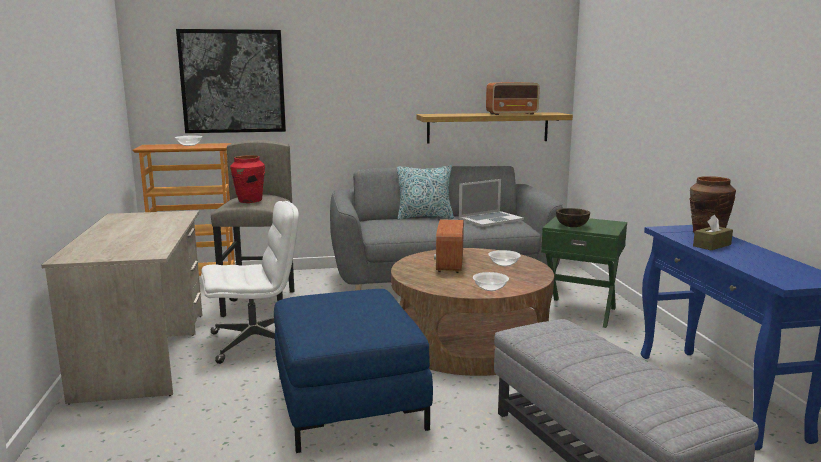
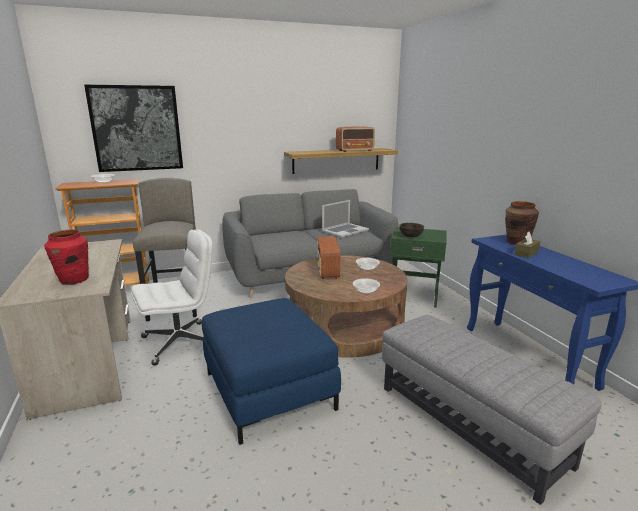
camera: 10 degrees left, 5 degrees up
(250, 201) = (163, 228): red vase -> red vase (74, 280)
(425, 217) = (295, 230): pillow -> none

